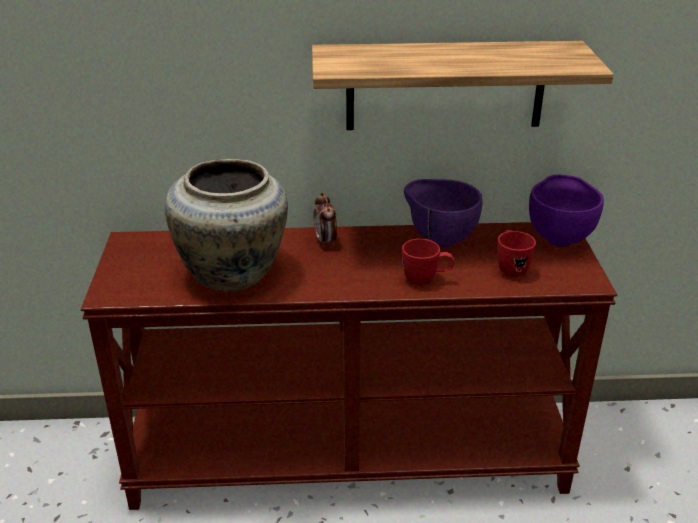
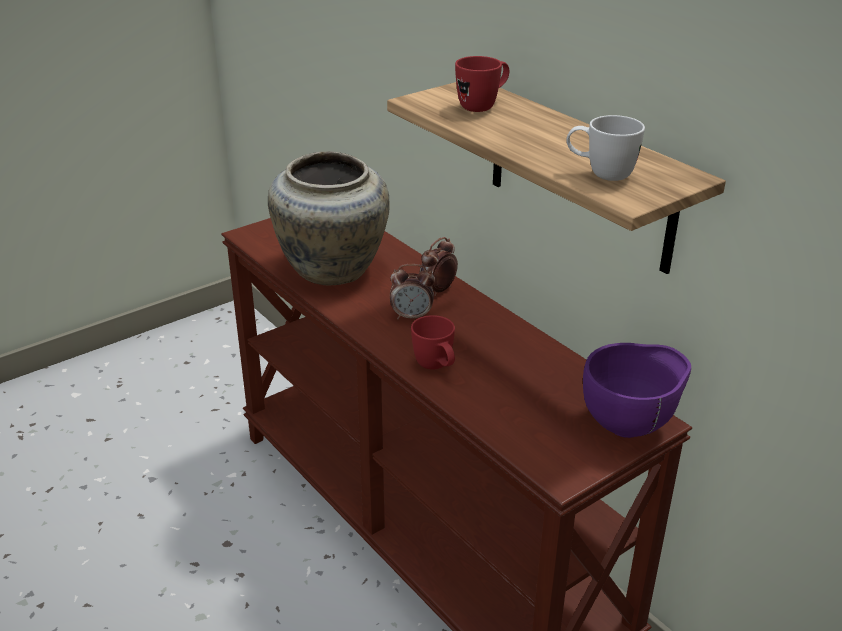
camera: 55 degrees right, 0 degrees up
(348, 265) = (412, 316): none -> alarm clock
(439, 240) = (521, 349): purple bowl -> none
(510, 268) = (522, 411): red mug -> red mug (483, 106)
(542, 62) = (600, 174): none -> white mug

